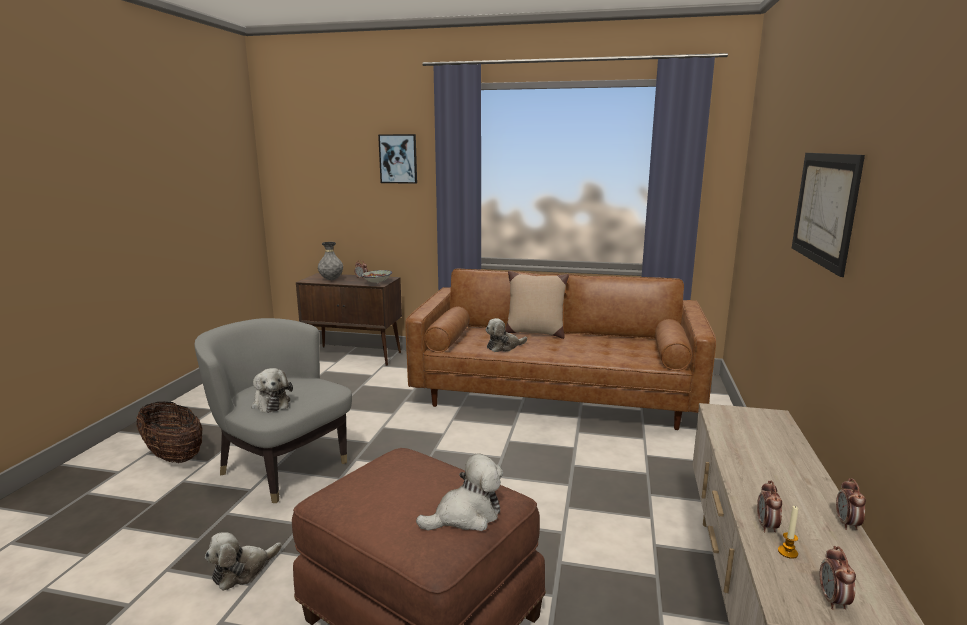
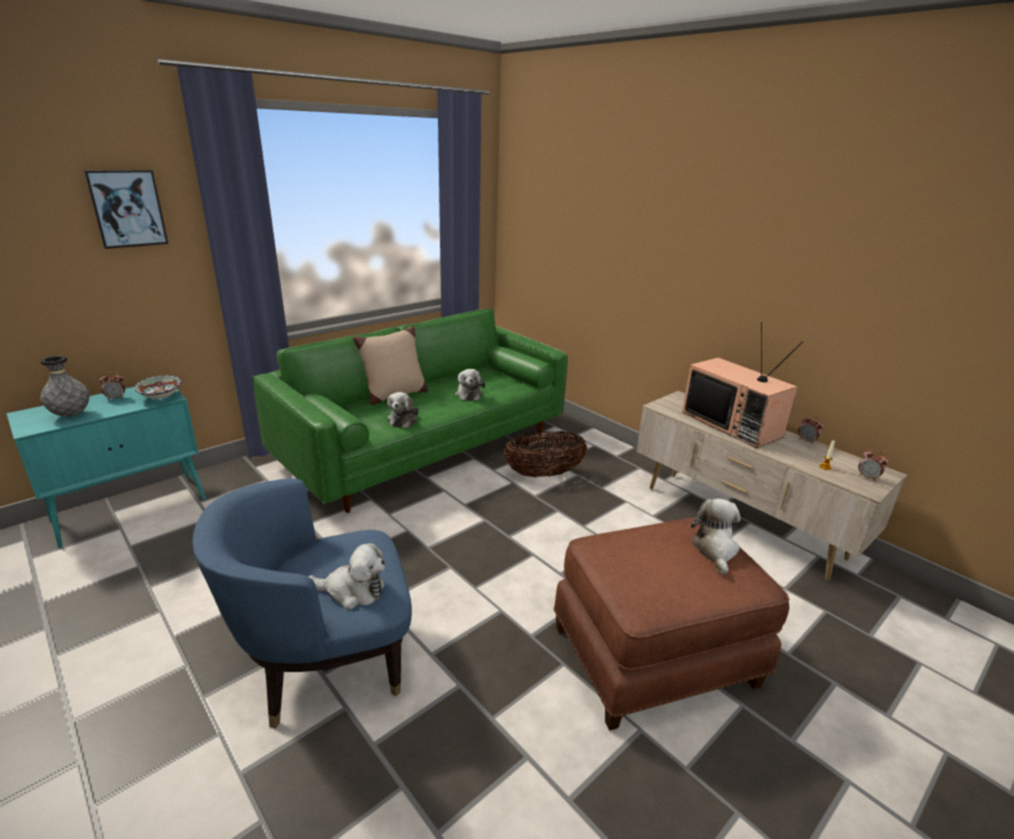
camera: 55 degrees left, 10 degrees up
(174, 456) = (151, 769): basket -> basket (544, 474)
(242, 570) = (499, 758): plush toy -> plush toy (468, 394)
(282, 467) = (326, 664): grey armchair -> blue armchair
(354, 356) = (132, 509): brown cabinet -> turquoise cabinet
(556, 394) = (423, 447): brown sofa -> green sofa
(767, 526) = (799, 460): alarm clock -> none
(770, 460) = (733, 424): none -> television
(824, 208) = (688, 246): picture -> none

